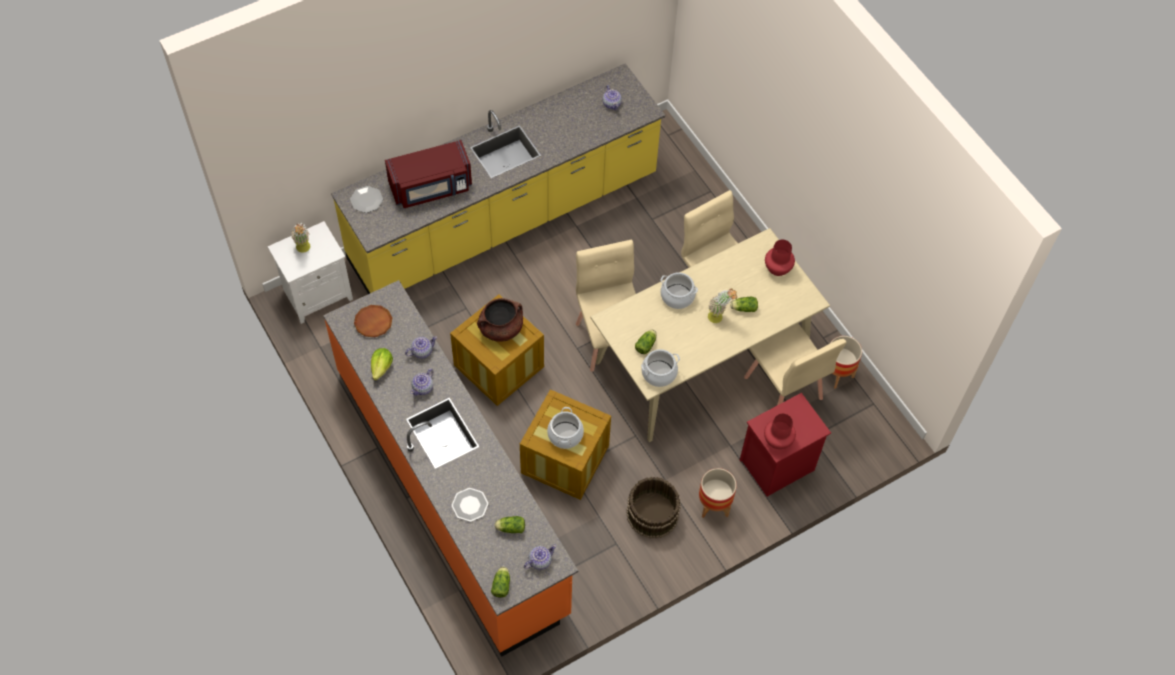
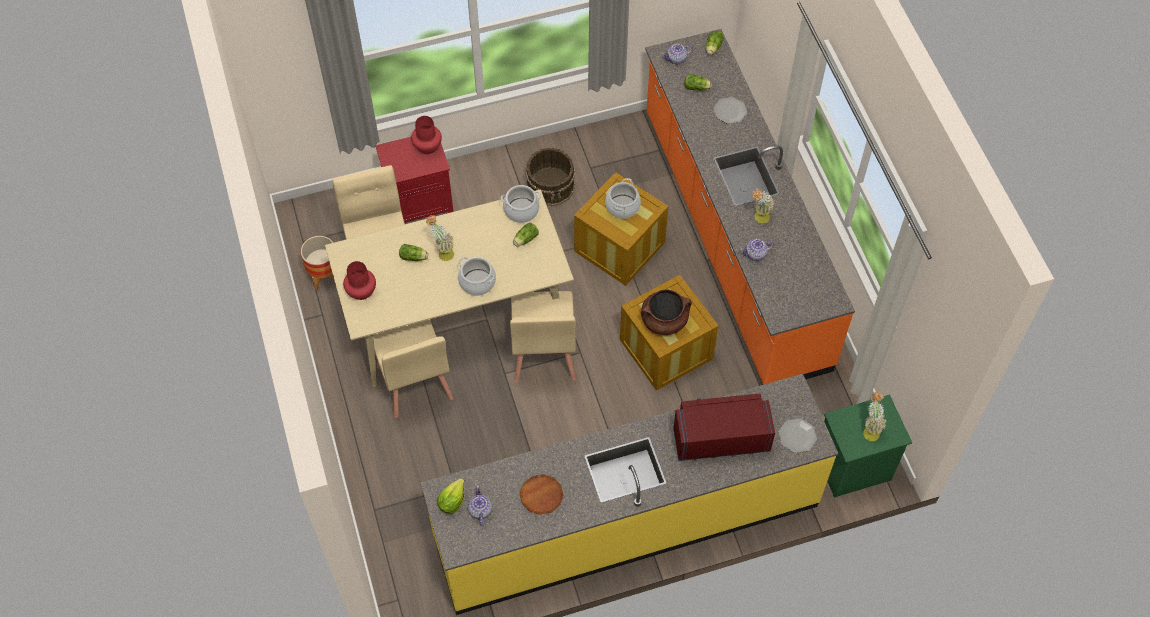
camera: 165 degrees left, 0 degrees up
(318, 294) = (852, 468): white nightstand -> green nightstand
(373, 322) = (802, 292): brown plate -> brown plate (541, 496)
(382, 368) = (798, 245): lettuce -> lettuce (452, 501)
(423, 388) = (759, 219): teapot -> potted plant
(714, 505) = (491, 182): planter -> none

